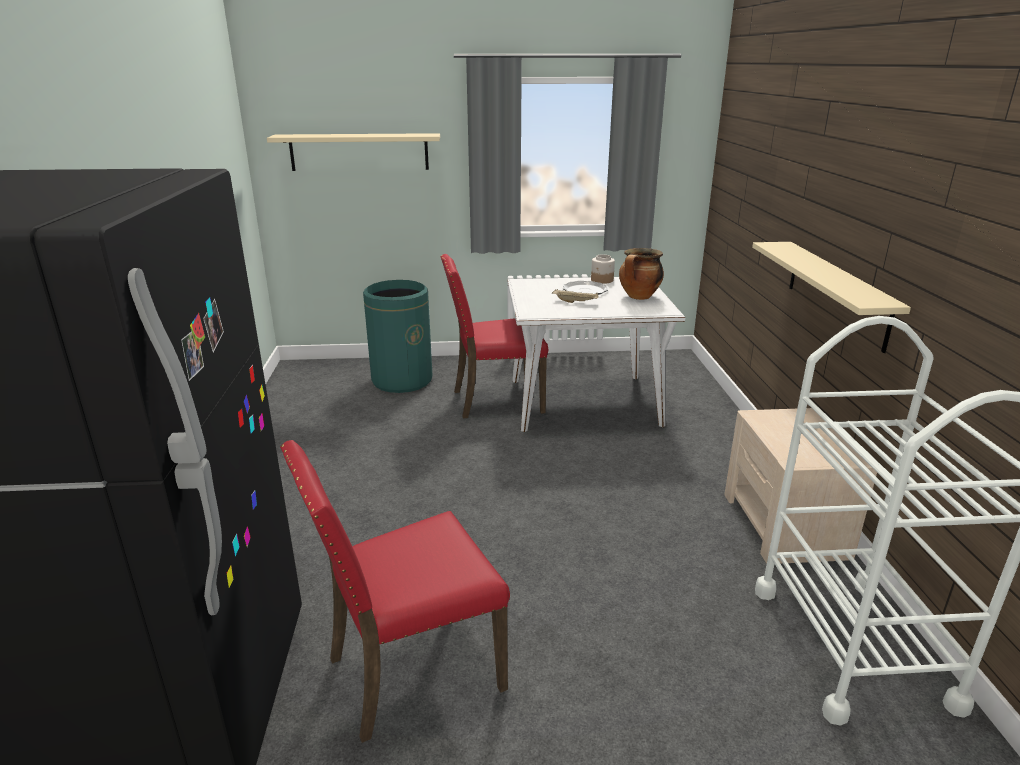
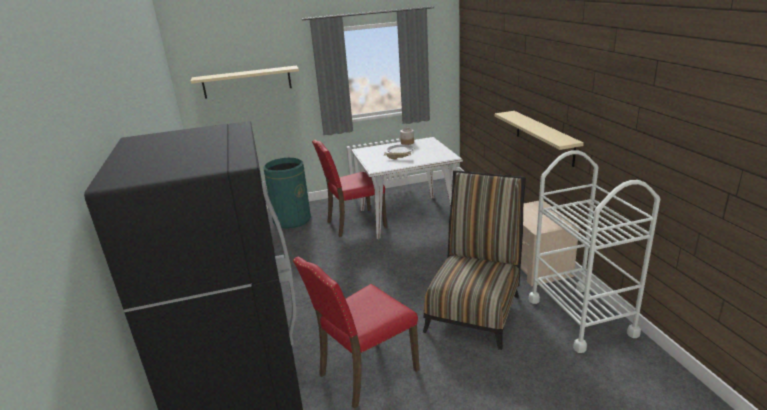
camera: 10 degrees left, 0 degrees up
(639, 297) = (432, 150): cooking pot -> none
(648, 587) = (475, 308): none -> chair

